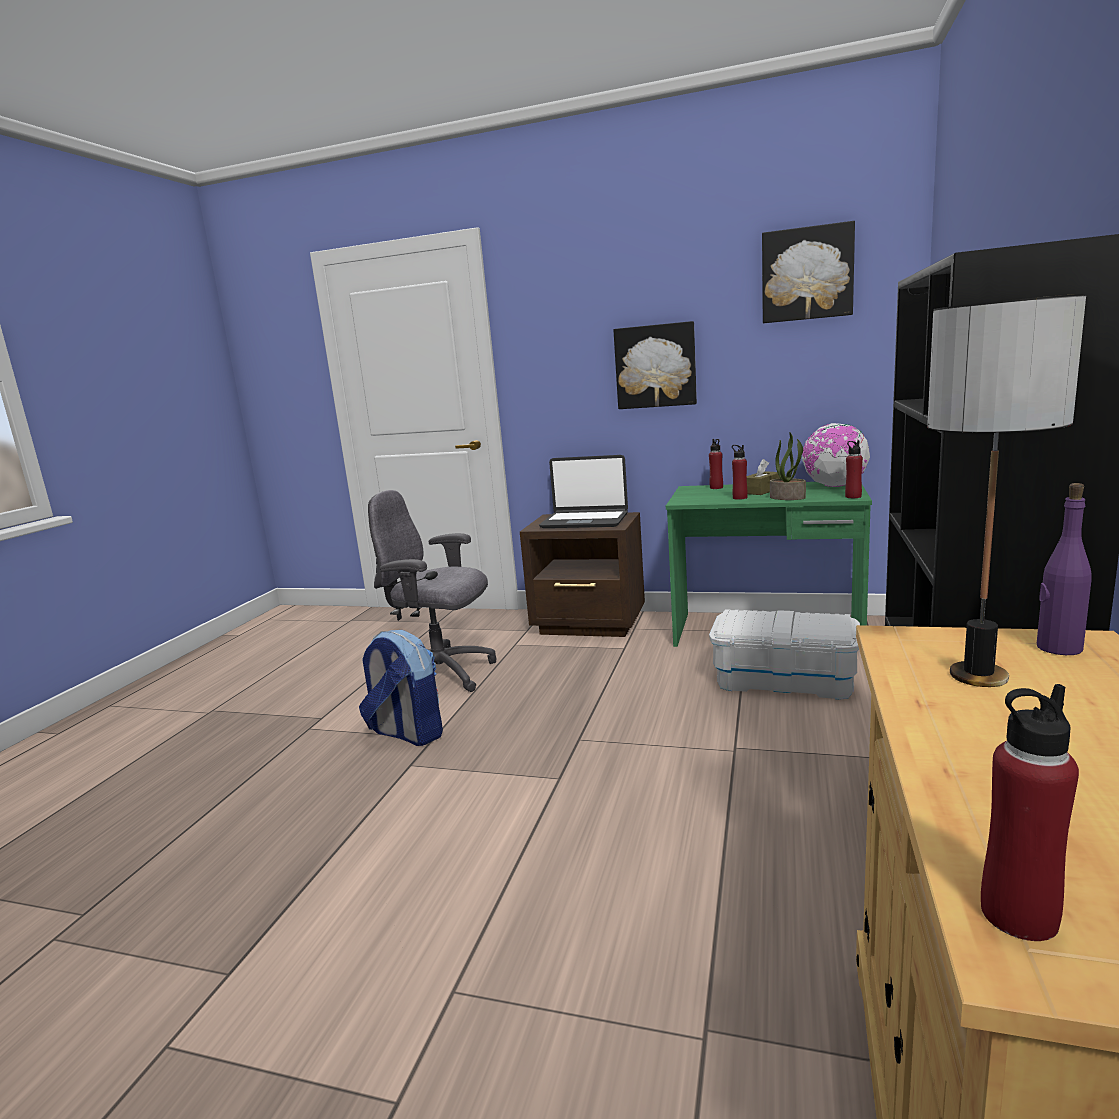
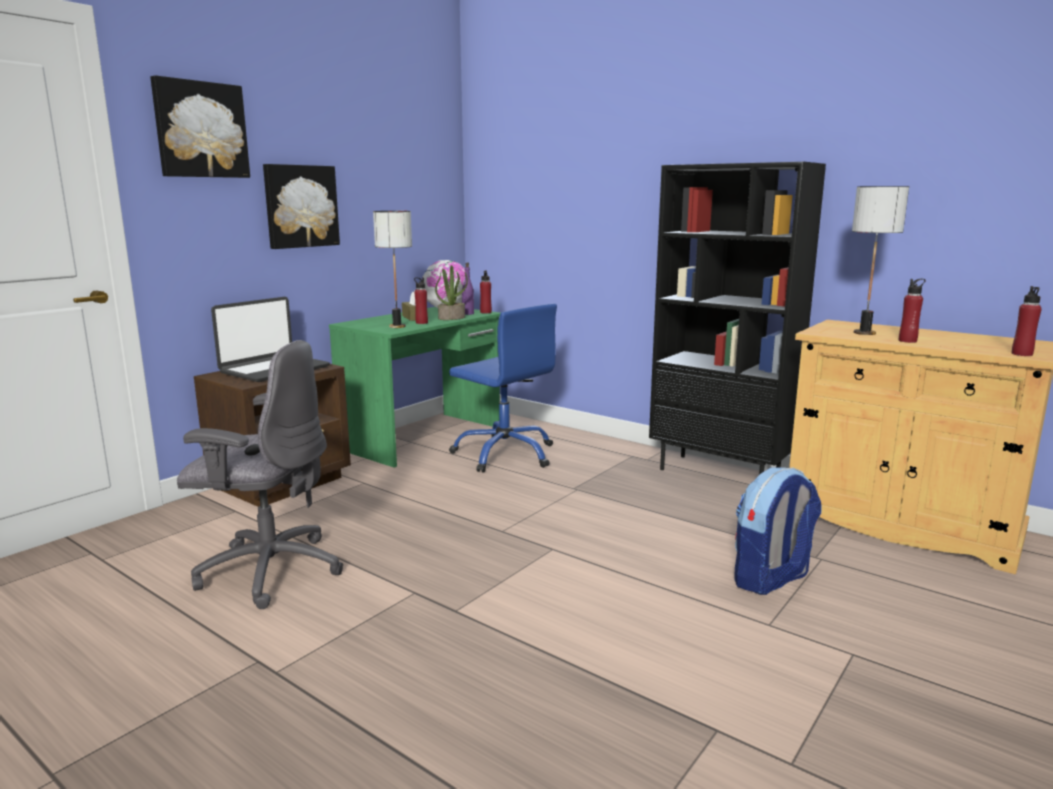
camera: 70 degrees left, 0 degrees up
(406, 733) = (384, 606): backpack -> backpack (771, 580)
(442, 675) = (269, 570): grey office chair -> grey office chair turned 120 degrees counterclockwise
(705, 498) = (397, 326): none -> table lamp
(716, 488) = (369, 320): red bottle -> red bottle (907, 341)
(783, 681) = (505, 454): white storage box -> blue office chair
(807, 274) = (403, 139): picture -> picture (200, 130)
(1058, 648) = (841, 324): purple bottle -> purple bottle (468, 313)

